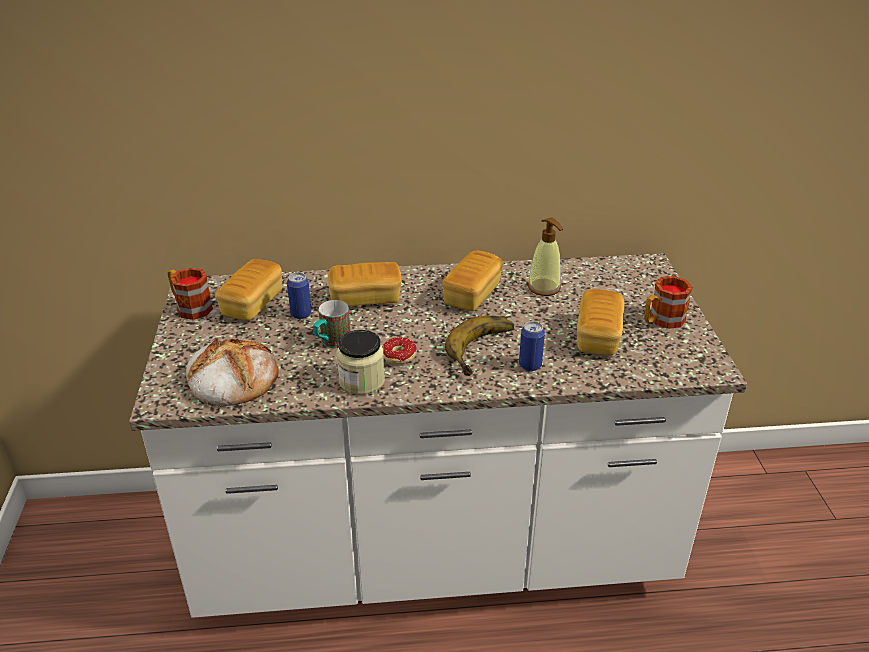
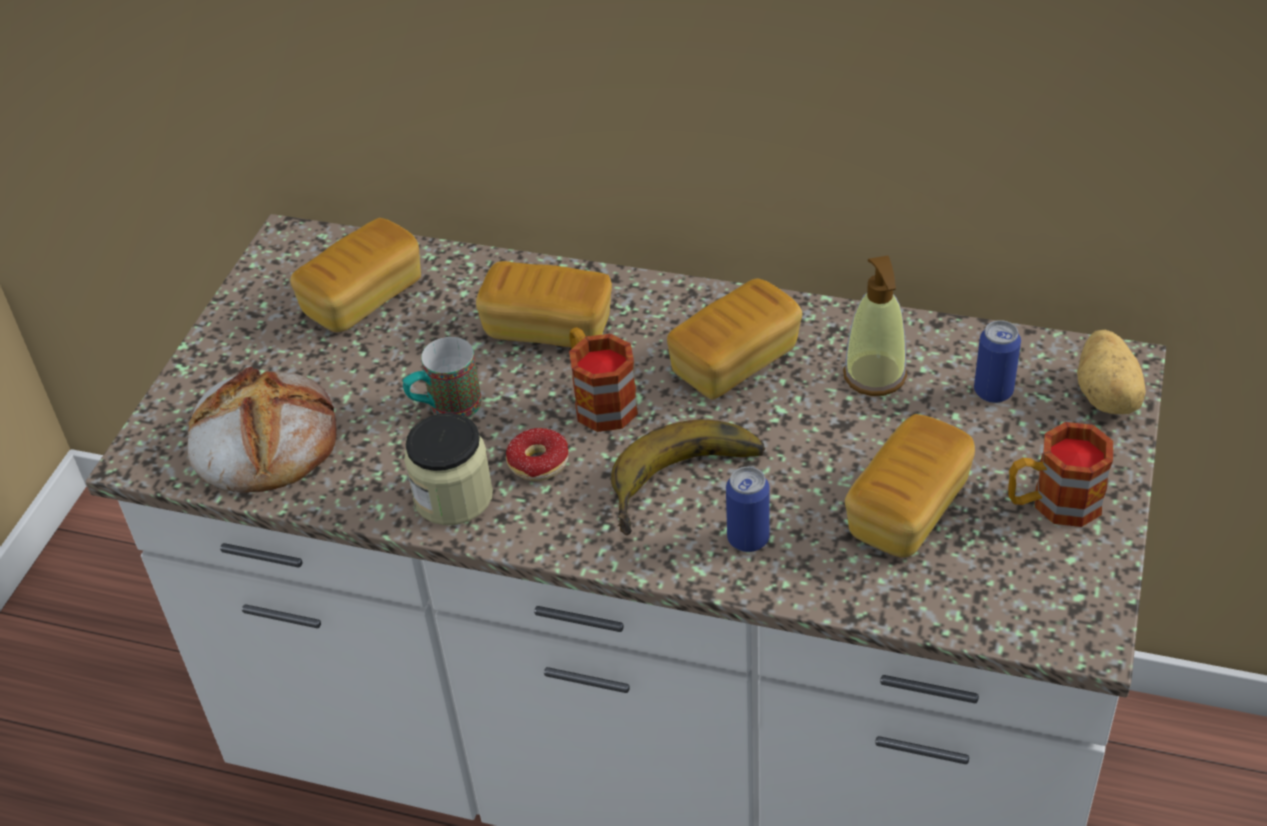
camera: 25 degrees right, 10 degrees up
(190, 307) = (266, 282): mug -> mug (599, 400)
(301, 314) = (428, 336): can -> can (993, 391)
(654, 276) = (1108, 396): none -> potato

